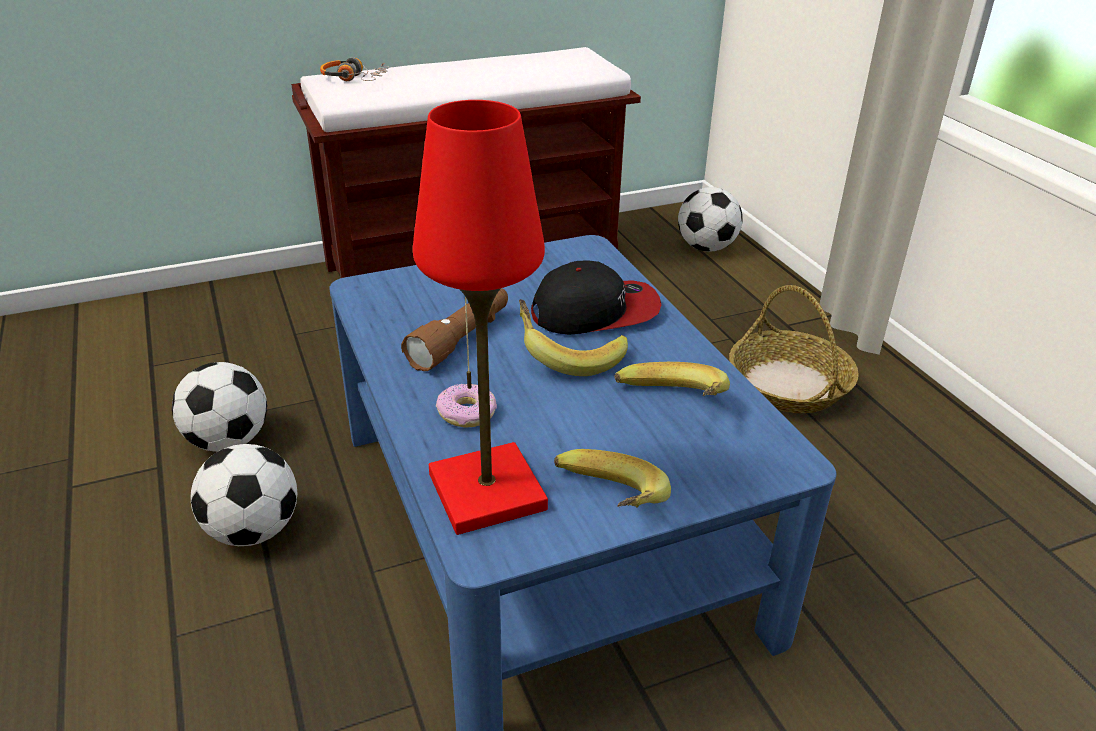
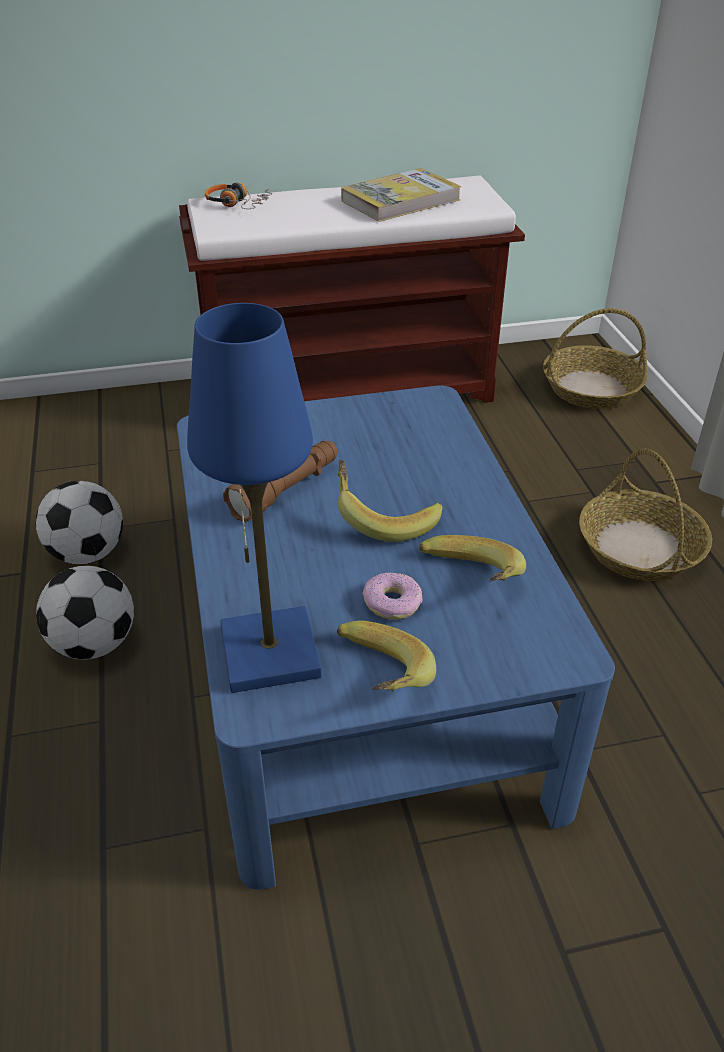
camera: 10 degrees right, 5 degrees up
(467, 413) = (272, 569): donut -> donut (392, 602)
(487, 492) = (269, 653): red table lamp -> blue table lamp
(517, 69) = (400, 200): none -> book
(596, 311) = (423, 471): cap -> none
(706, 247) = (590, 389): football -> basket

